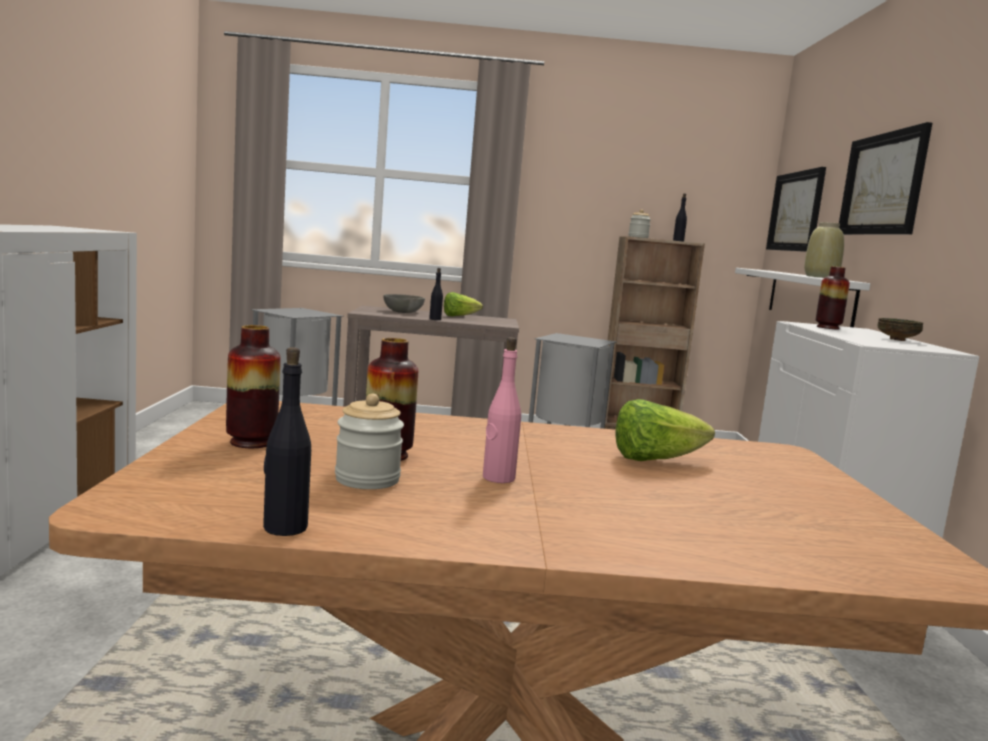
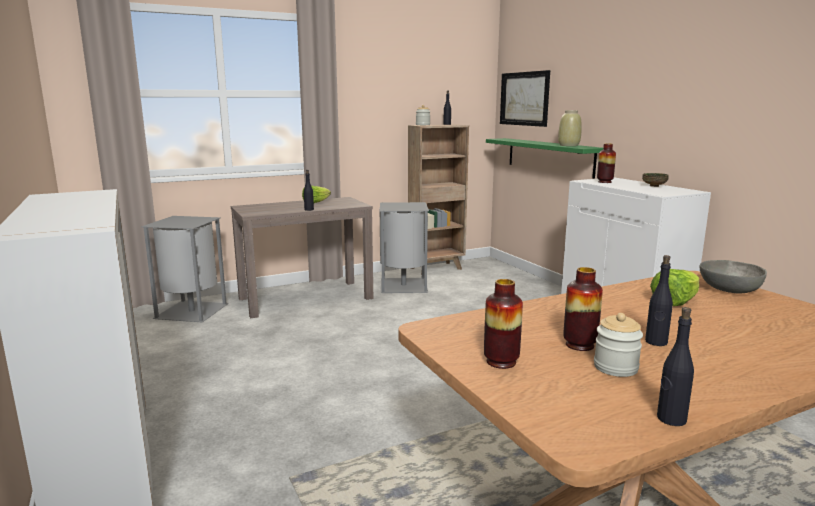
camera: 25 degrees left, 5 degrees up
(403, 312) = (272, 206): grey bowl -> grey bowl (728, 289)
(498, 478) = (656, 342): pink bottle -> black bottle
(809, 297) = (549, 156): white shelf -> green shelf
(882, 184) = (607, 85): picture -> none

